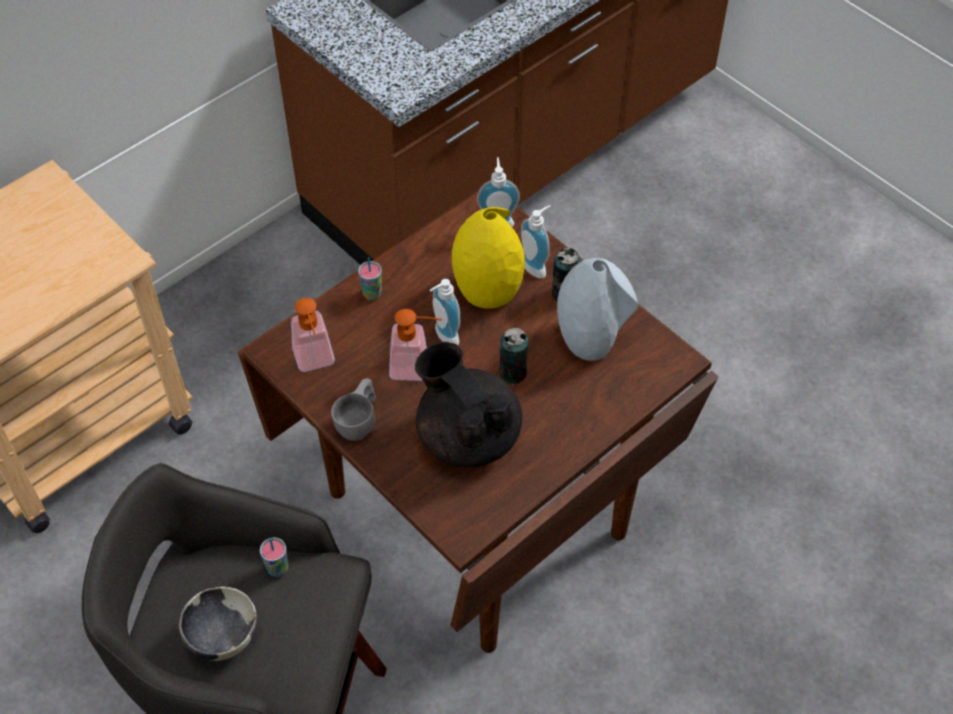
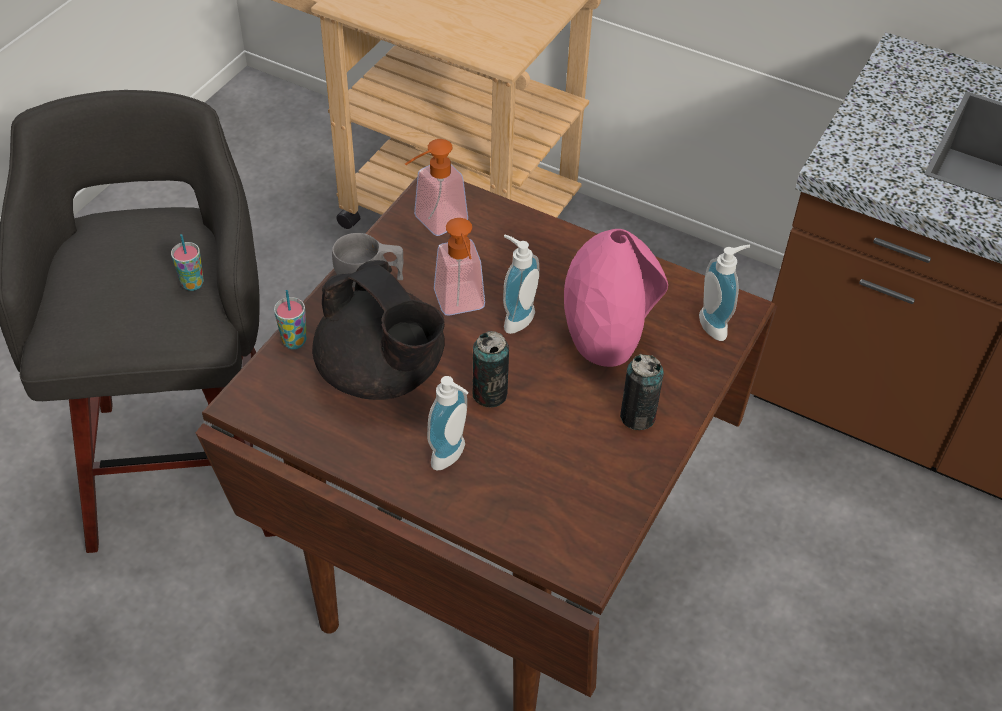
camera: 70 degrees right, 5 degrees down
(222, 637) = (105, 265): bowl -> none
(372, 294) = (548, 242): cup -> cup (294, 341)
(467, 435) = (382, 373): black teapot -> black teapot turned 105 degrees clockwise
(487, 288) = (607, 339): yellow vase -> pink vase
(536, 266) = (668, 378): soap dispenser -> soap dispenser (452, 457)
(592, 337) = (580, 461): grey vase -> none

